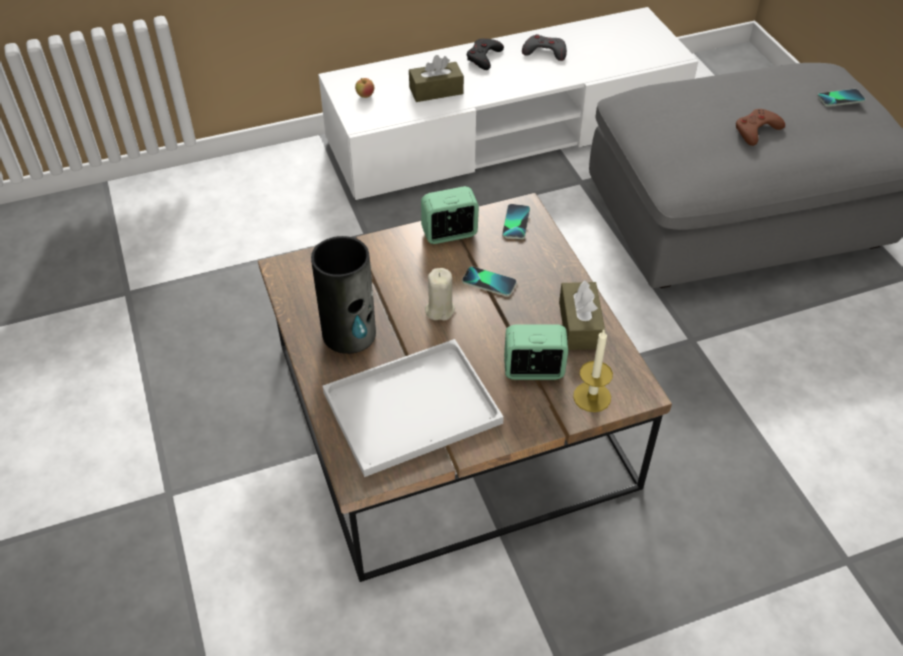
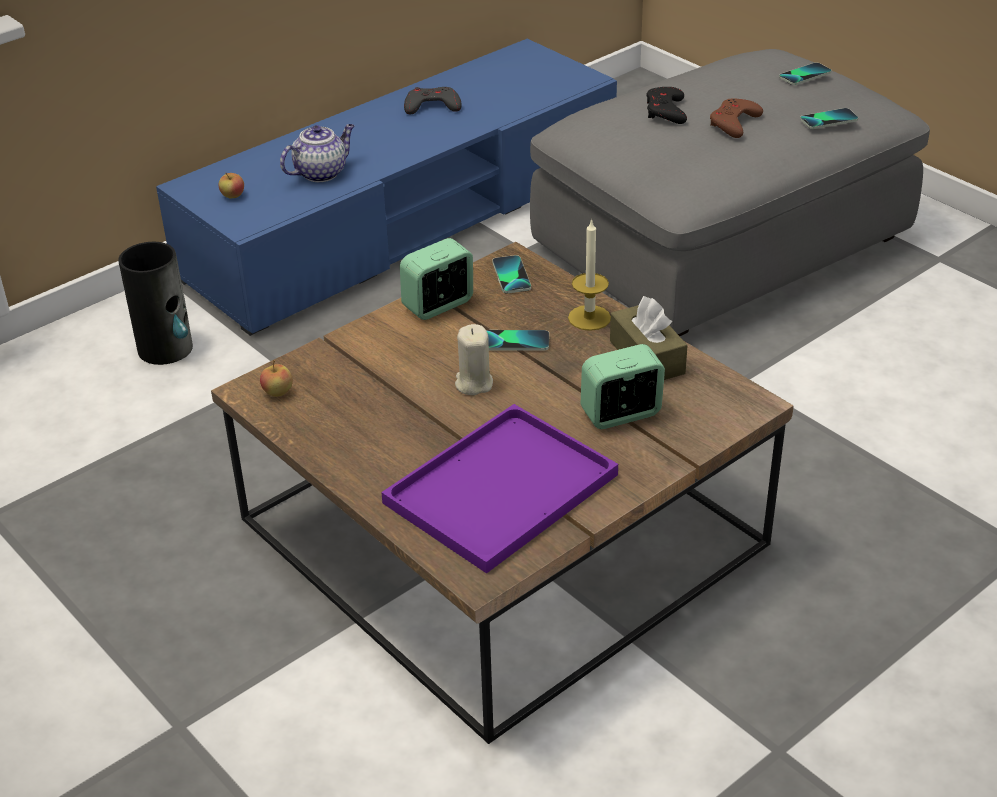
camera: 20 degrees left, 10 degrees down
(300, 276) = (277, 392): none -> apple
(350, 333) = (378, 435): vase -> vase (166, 348)
(414, 405) = (502, 486): white tray -> purple tray
(436, 91) = (321, 172): brown tissue box -> teapot
(483, 57) = (360, 126): black game controller -> black game controller (666, 111)
(506, 133) = (404, 220): white tv stand -> blue tv stand
(592, 397) = (702, 422): candle -> candle (589, 318)
(838, 146) = (828, 120): none -> phone

